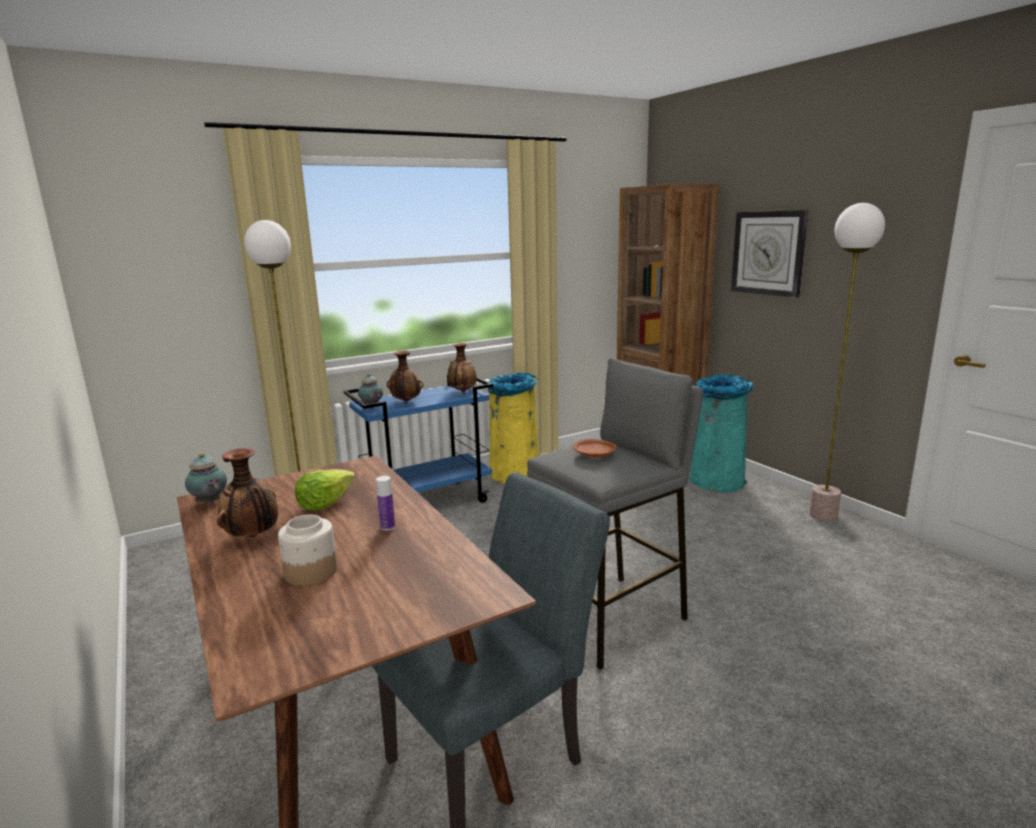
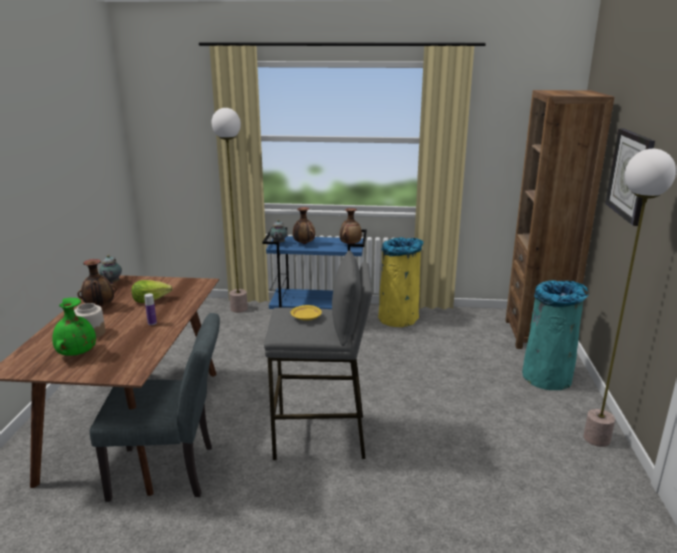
camera: 35 degrees right, 5 degrees up
(343, 606) = (76, 354): none -> green vase
(595, 455) = (306, 318): brown plate -> yellow plate

